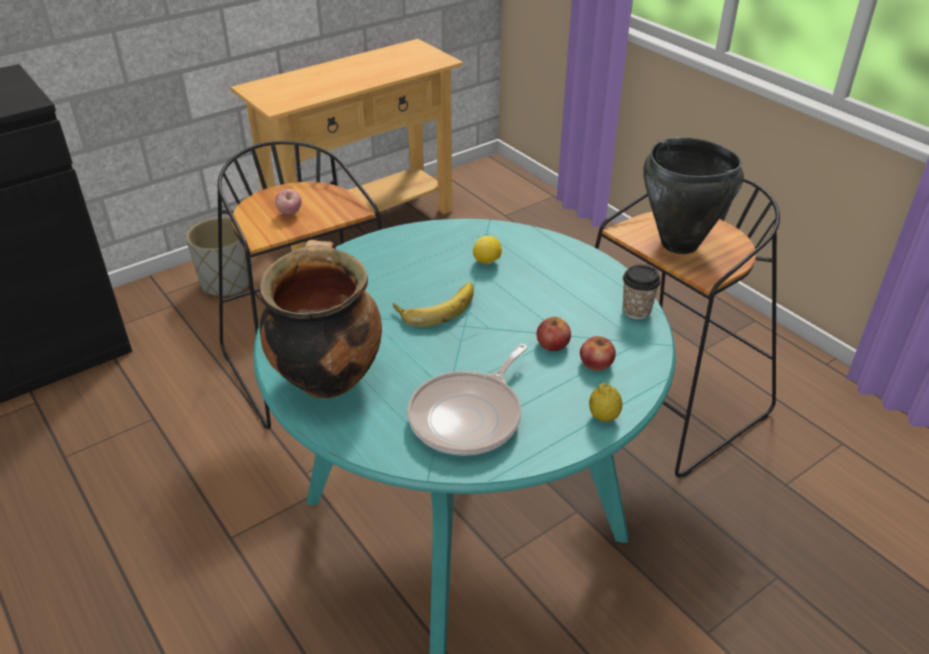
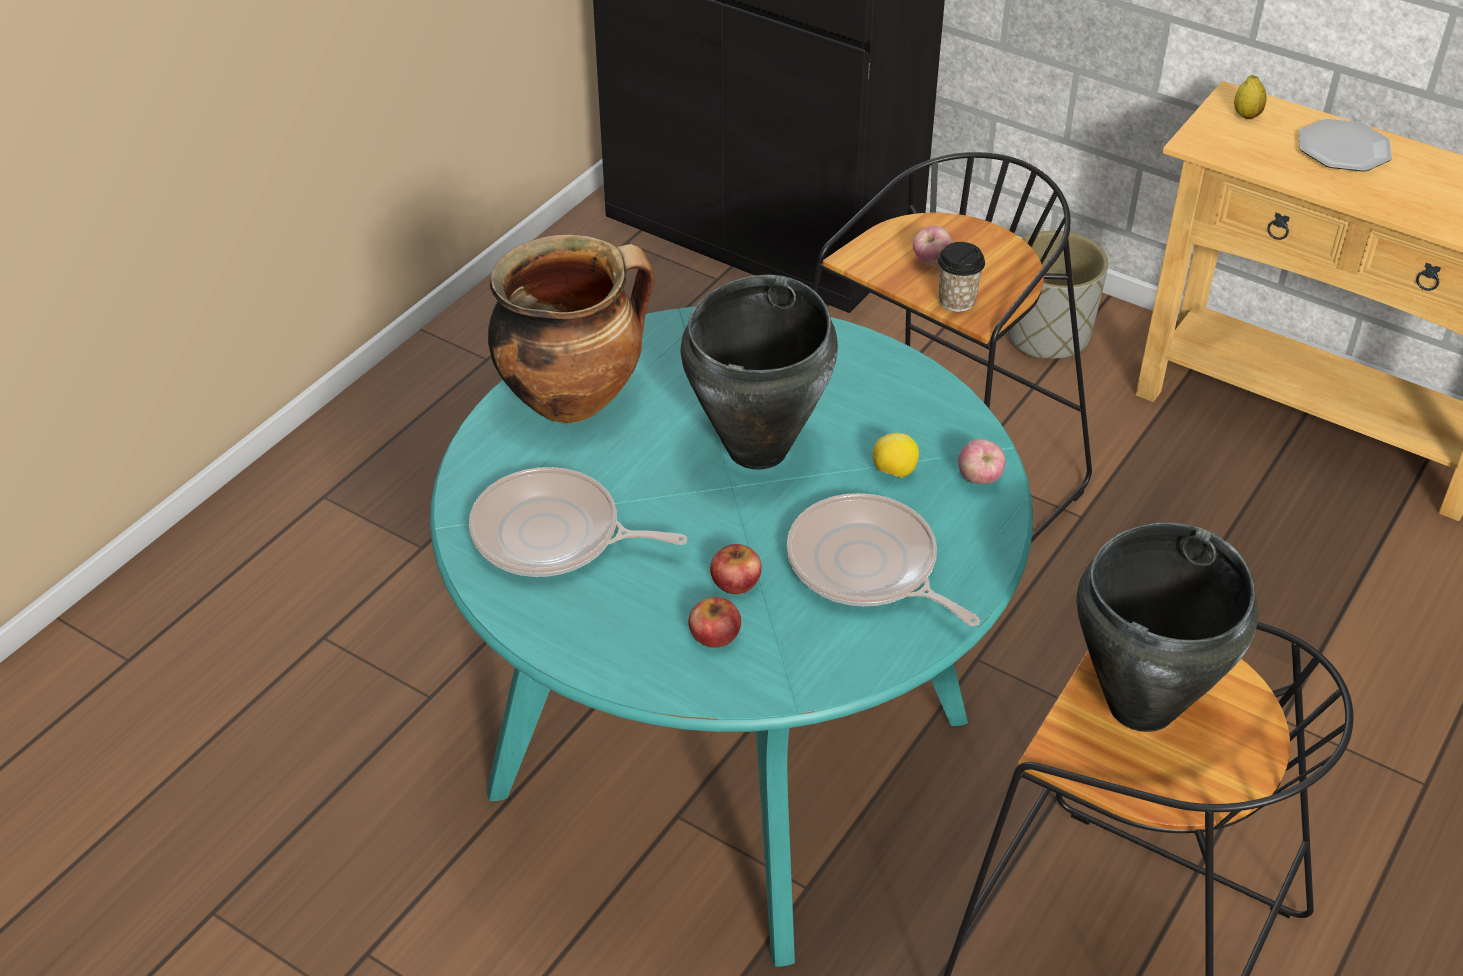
camera: 70 degrees right, 5 degrees up
(321, 76) = (1344, 149): none -> plate
(436, 306) = (759, 449): banana -> black cooking pot
(510, 236) = (979, 479): none -> apple
(562, 291) = (867, 567): none -> frying pan
(603, 417) = (605, 661): lemon -> lemon (1246, 115)
(636, 311) = (862, 658): cup -> cup (957, 301)

